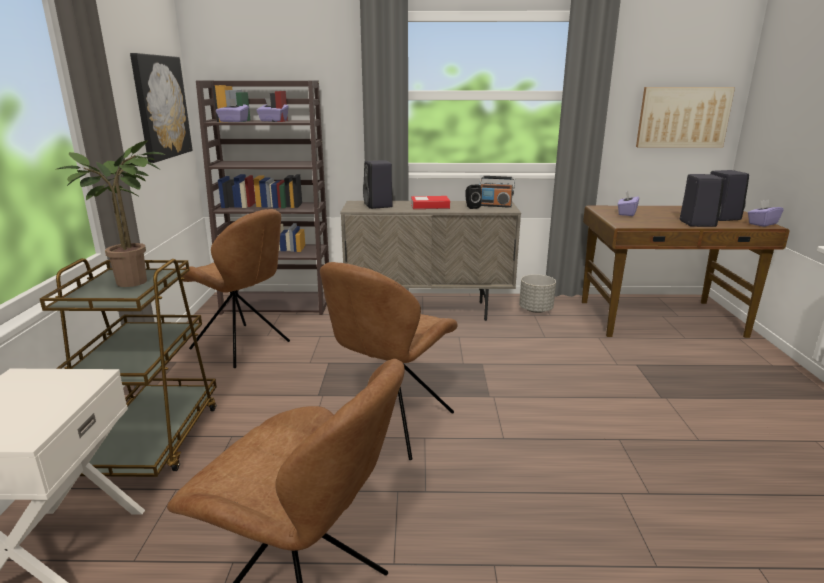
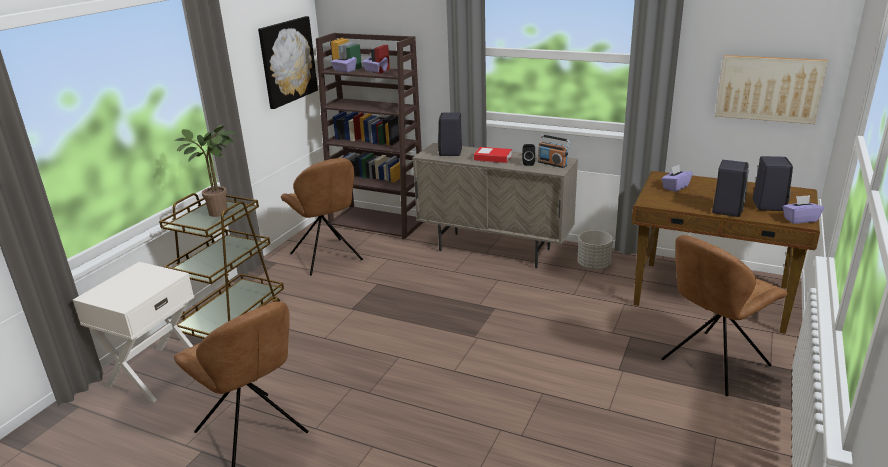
camera: 25 degrees right, 5 degrees up
(391, 424) = (384, 342): brown chair -> brown chair (712, 364)

